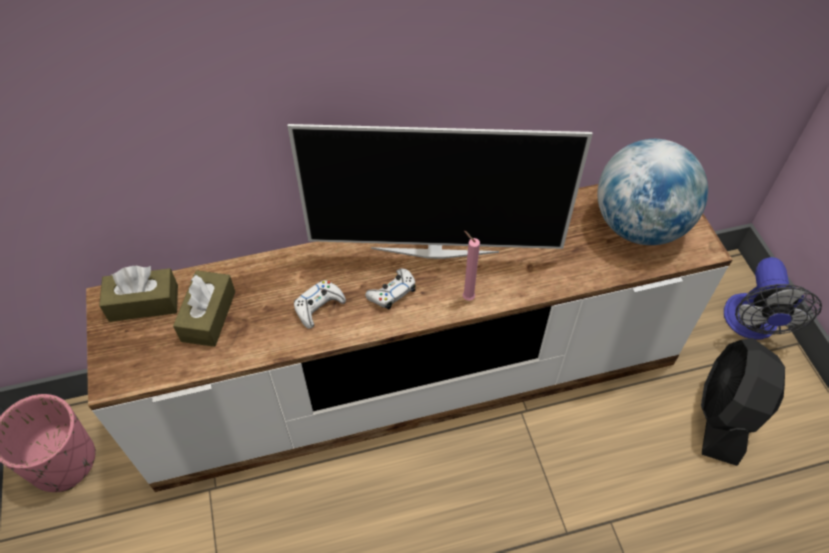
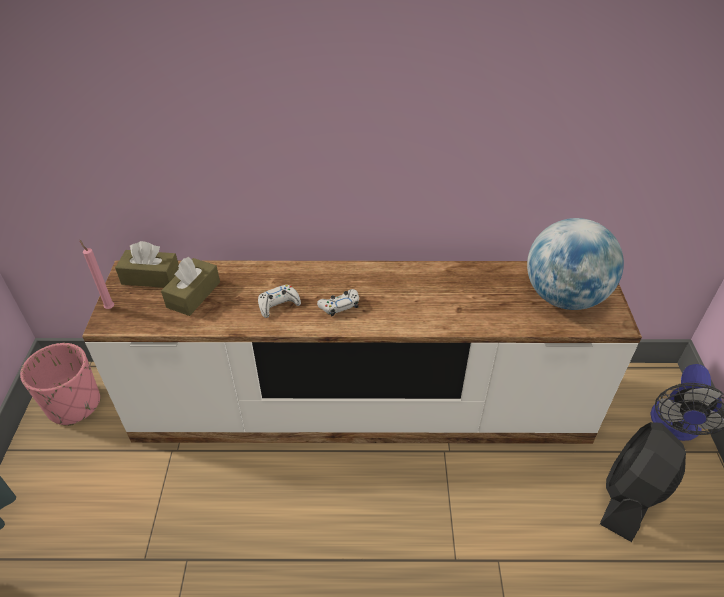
camera: 15 degrees right, 10 degrees down
(435, 248) = (385, 282): television -> none
(466, 297) = (398, 320): pink candle -> pink candle (109, 307)

